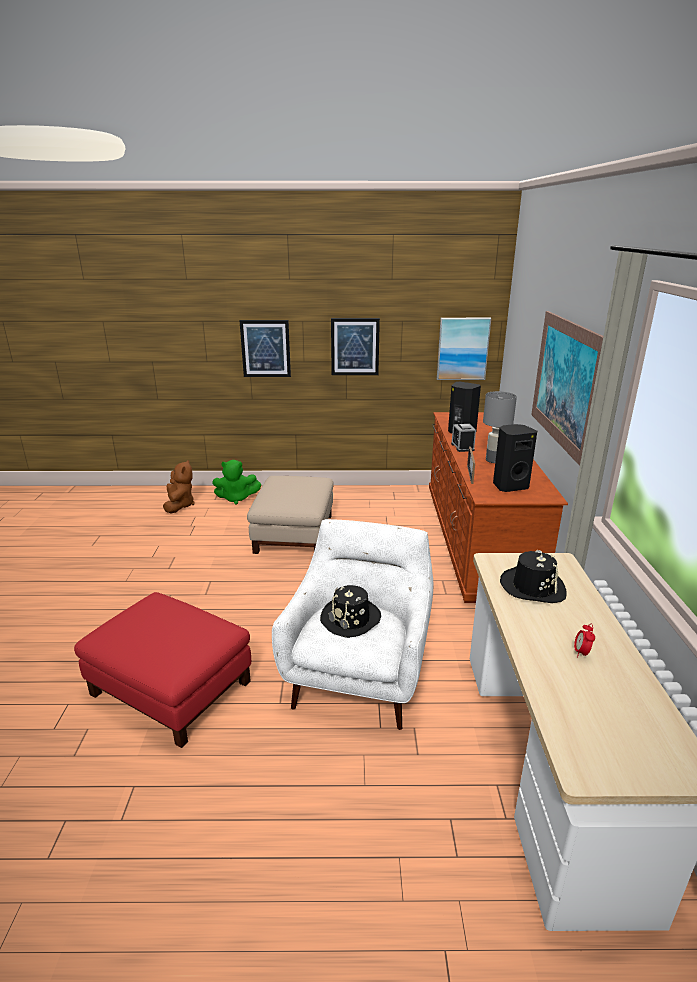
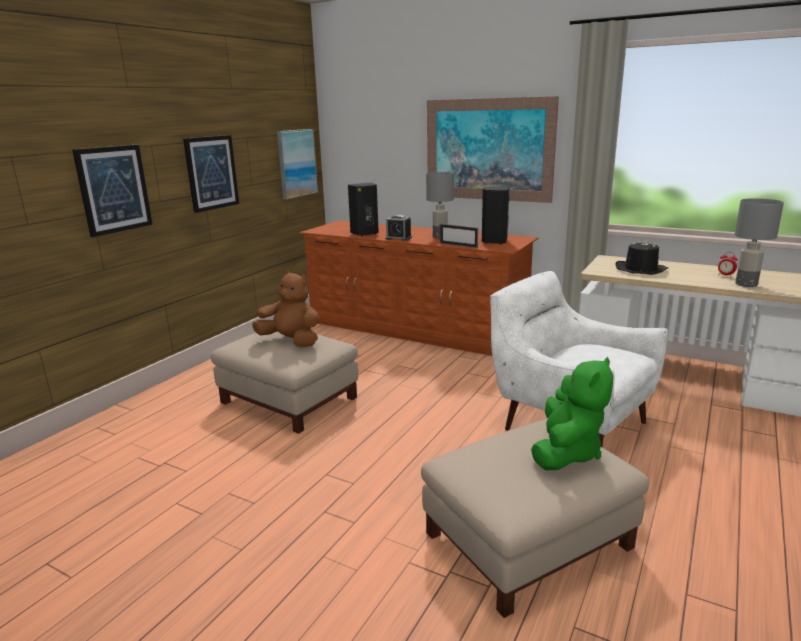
camera: 60 degrees left, 5 degrees down
(172, 687) = (527, 539): red ottoman -> beige ottoman
(179, 505) = (81, 465): brown plush toy -> brown plush toy (291, 341)
(236, 498) = (141, 417): green plush toy -> green plush toy (566, 452)
(351, 619) = (587, 356): black hat -> none
(552, 673) = (747, 284): none -> grey table lamp

